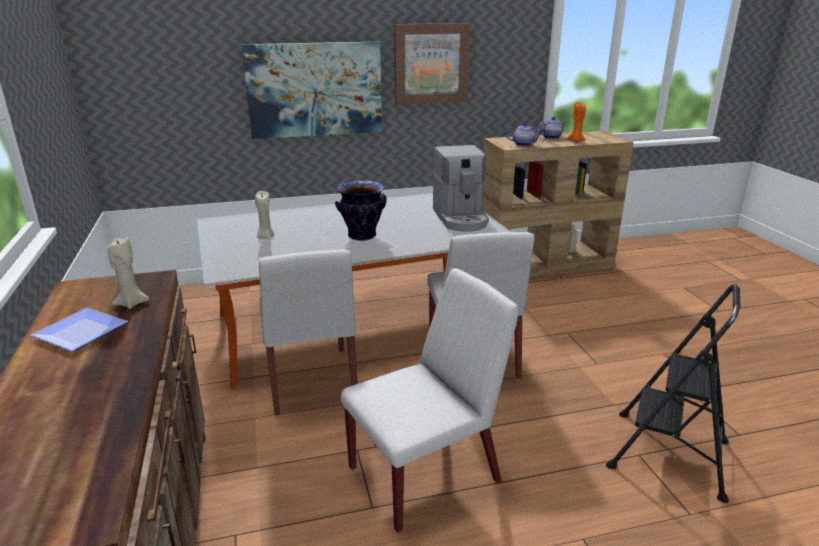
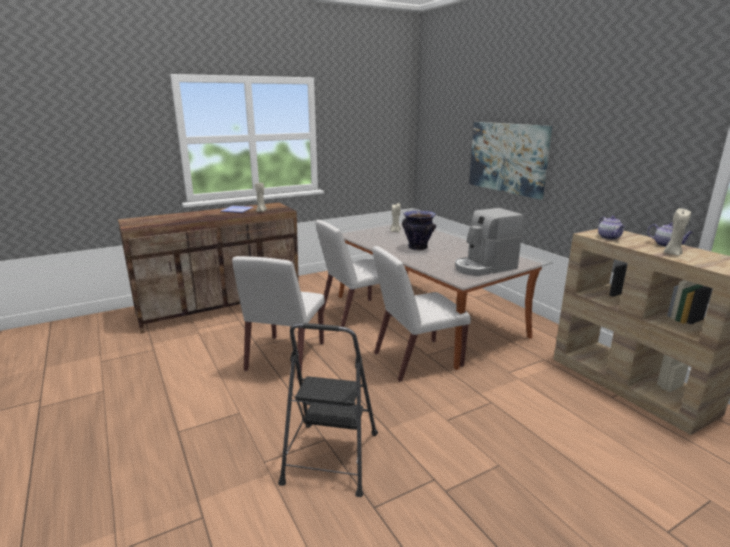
camera: 75 degrees right, 5 degrees down
(426, 474) = (285, 357): white chair -> white chair turned 60 degrees clockwise
(431, 64) = (589, 149): picture -> none
(576, 141) = (672, 254): orange candle -> beige candle

